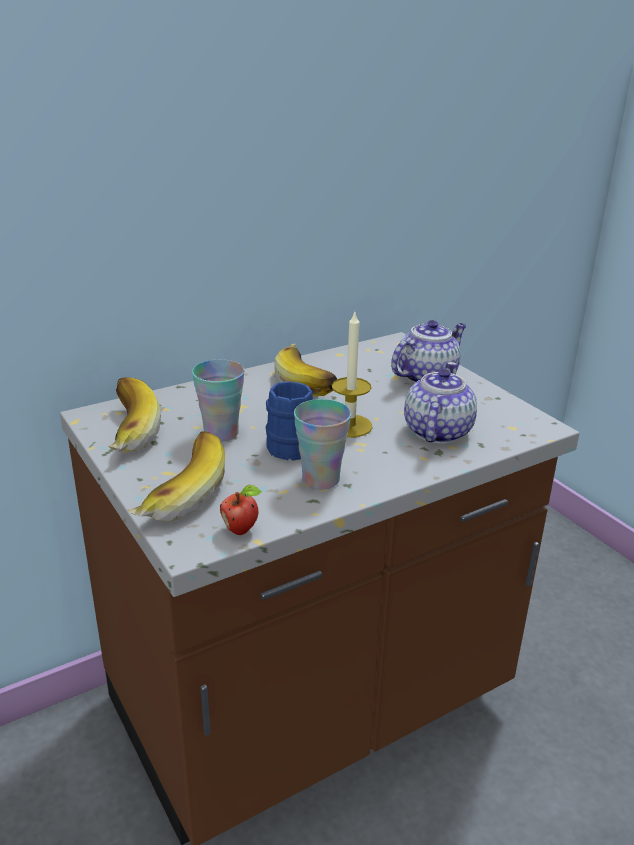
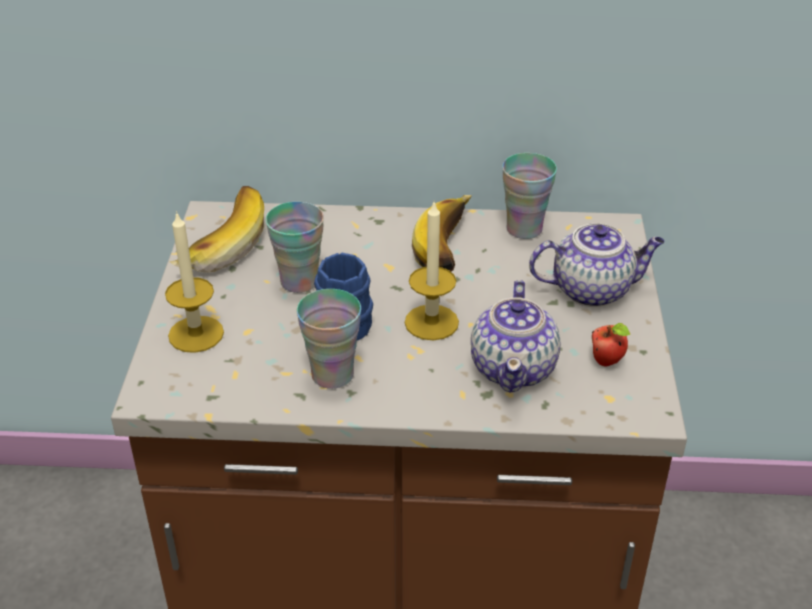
camera: 35 degrees right, 10 degrees up
(178, 493) = (196, 334): banana -> candle
(242, 530) = (207, 398): apple -> apple (607, 361)
(342, 358) = (524, 229): none -> cup
(436, 432) = (514, 368): teapot -> teapot turned 135 degrees clockwise

